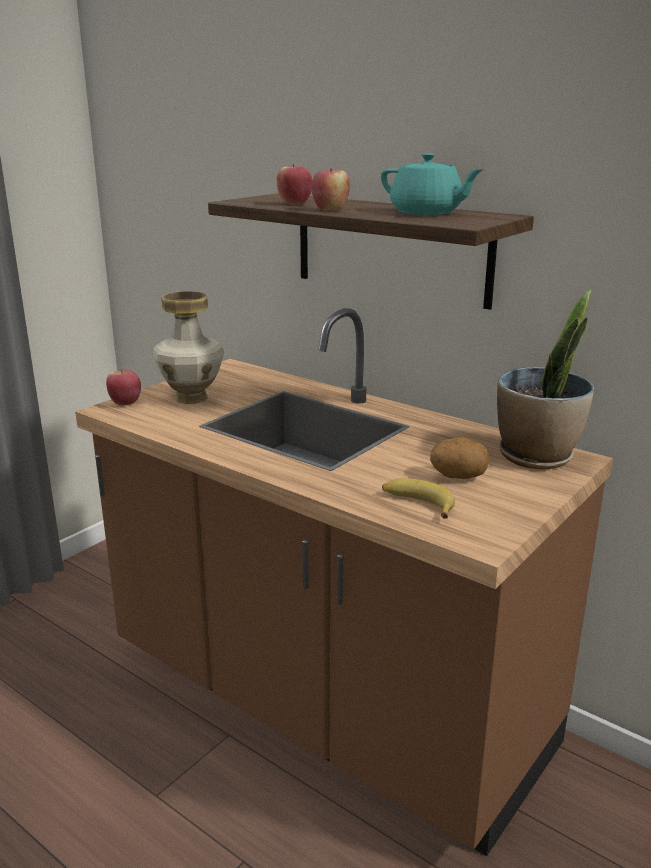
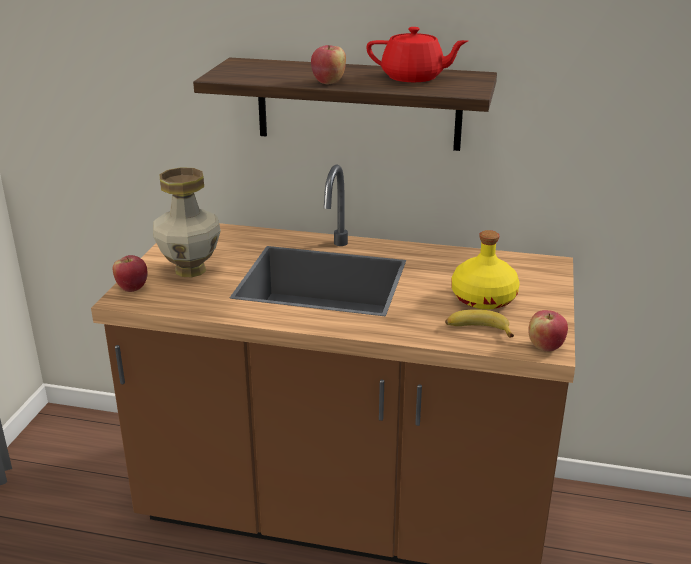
camera: 25 degrees left, 5 degrees up
(294, 204) = (281, 76): apple -> apple (545, 347)
(427, 213) = (413, 78): turquoise teapot -> red teapot
(458, 477) = (484, 298): potato -> yellow bottle
(537, 456) = (523, 268): potted plant -> none

